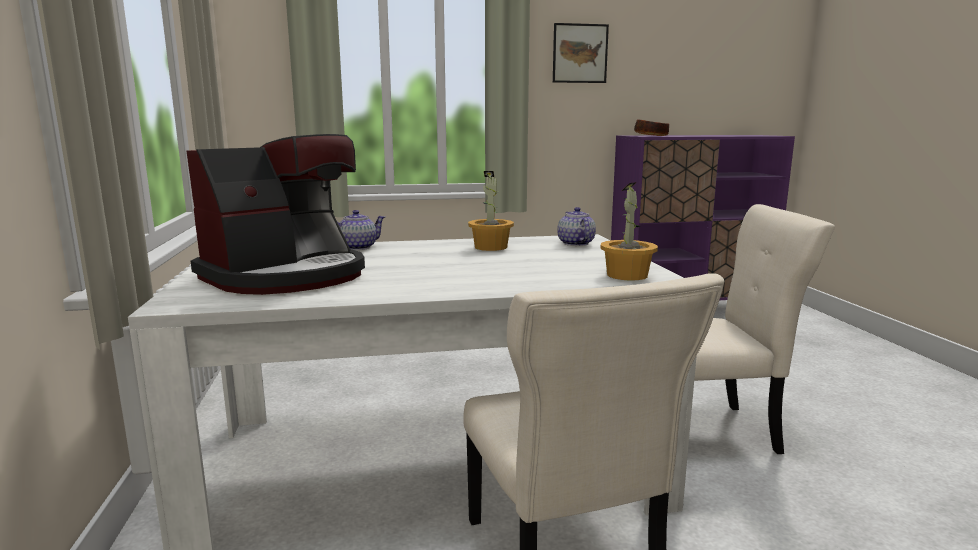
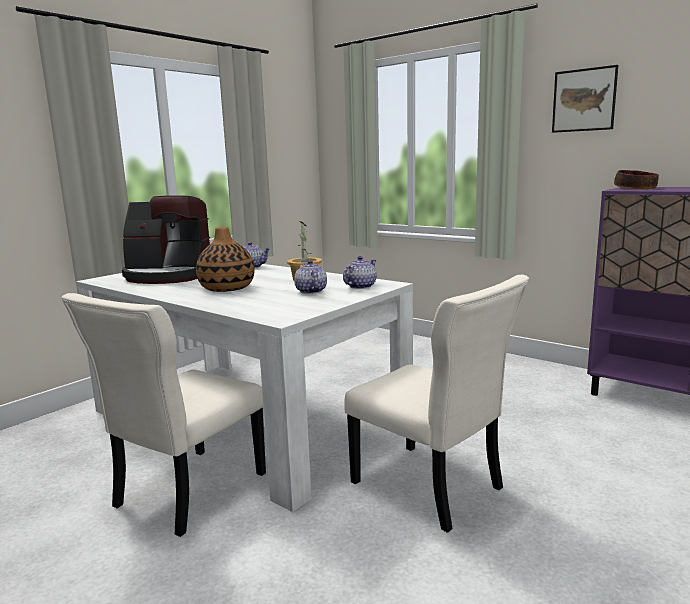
camera: 50 degrees right, 0 degrees up
(456, 271) = (227, 288): none -> vase
(558, 255) = (310, 291): none -> teapot
(627, 275) = (281, 311): potted plant -> none

